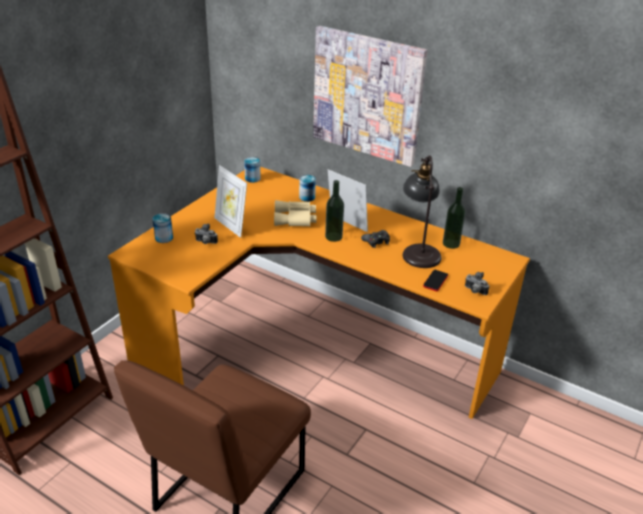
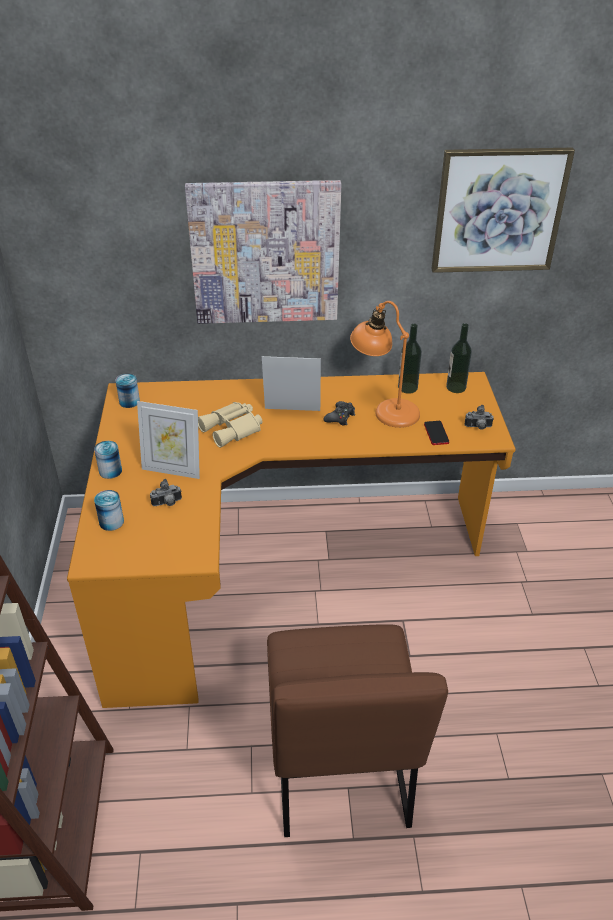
camera: 35 degrees left, 5 degrees up
(307, 197) = (216, 398): can -> can (110, 471)
(333, 237) = (294, 431): bottle -> bottle (456, 387)
(418, 247) = (383, 405): grey table lamp -> orange table lamp
(557, 110) = (498, 211): none -> picture

